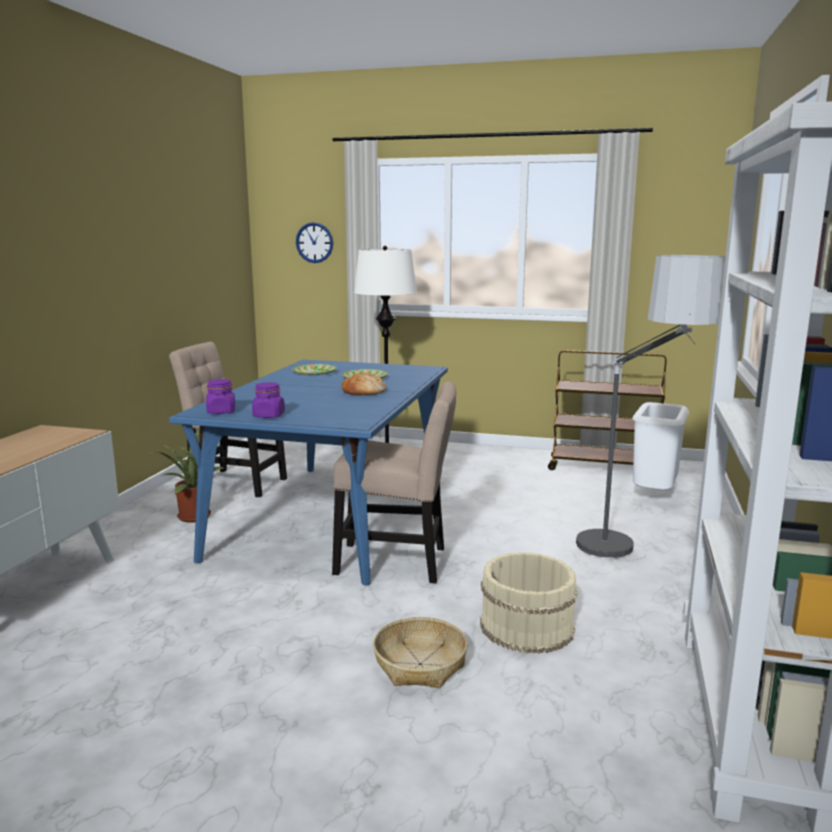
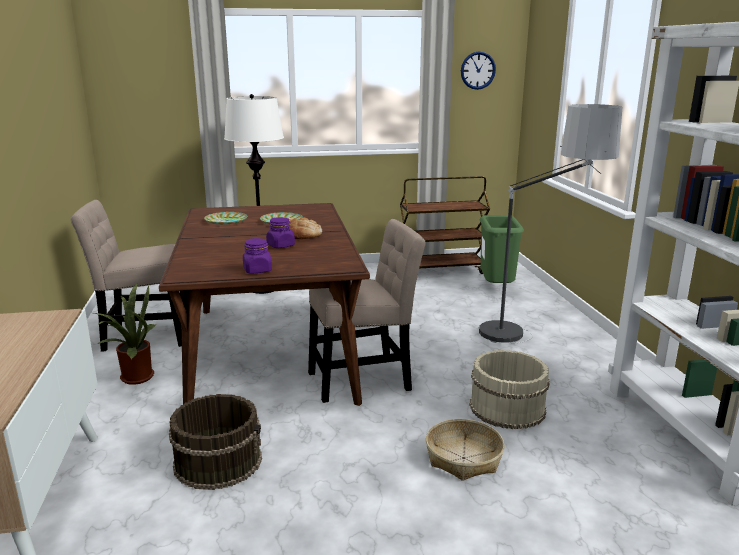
camera: 25 degrees left, 5 degrees up
(186, 604) = (218, 461): none -> brown bucket
(221, 411) = (205, 272): purple jar -> purple jar (281, 245)
(314, 242) = (158, 90): wall clock -> wall clock (478, 70)
(333, 517) = (271, 352): blue dining table -> brown dining table
(654, 497) = (497, 288): white trash can -> green trash can

